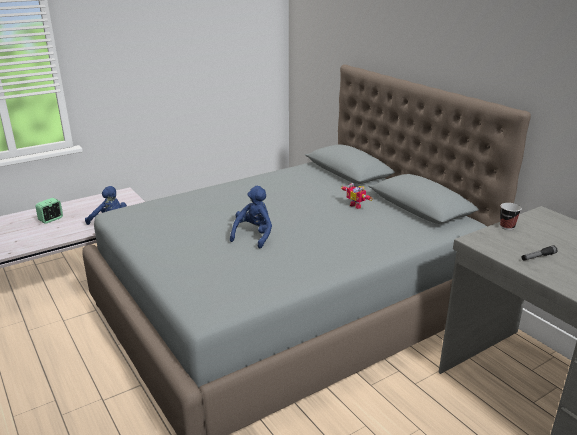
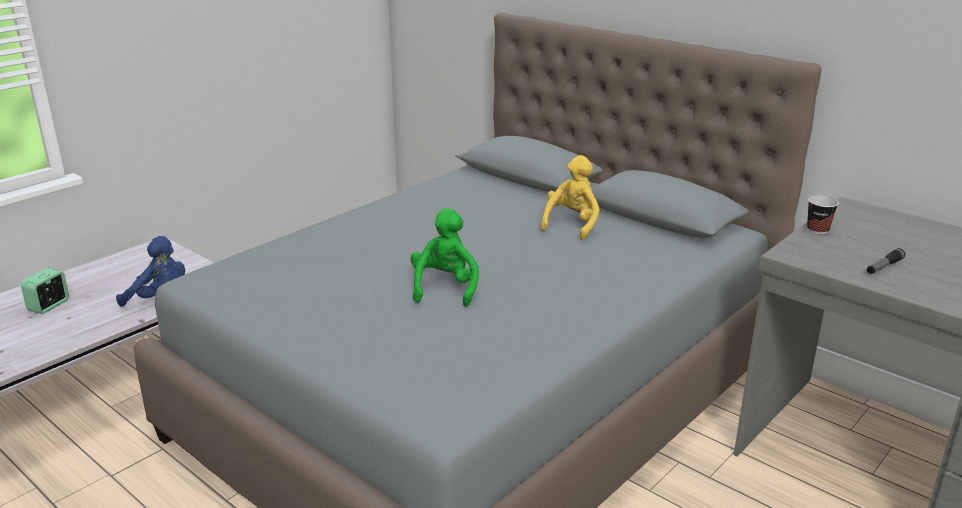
camera: 15 degrees left, 0 degrees up
(254, 235) = (445, 288): blue plush toy -> green plush toy
(357, 205) = (572, 224): toy robot -> yellow plush toy

